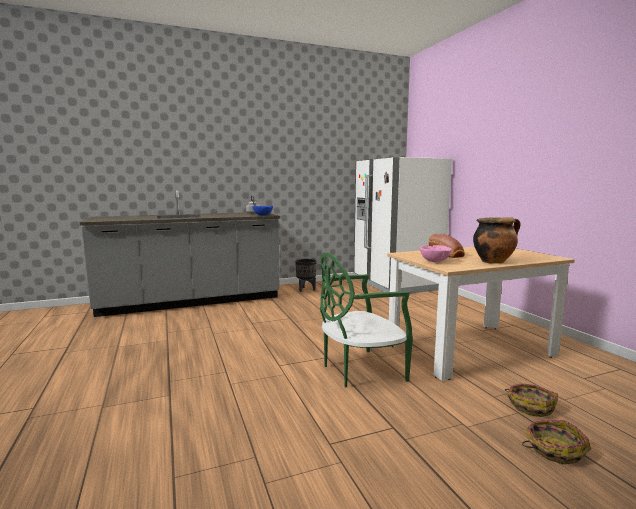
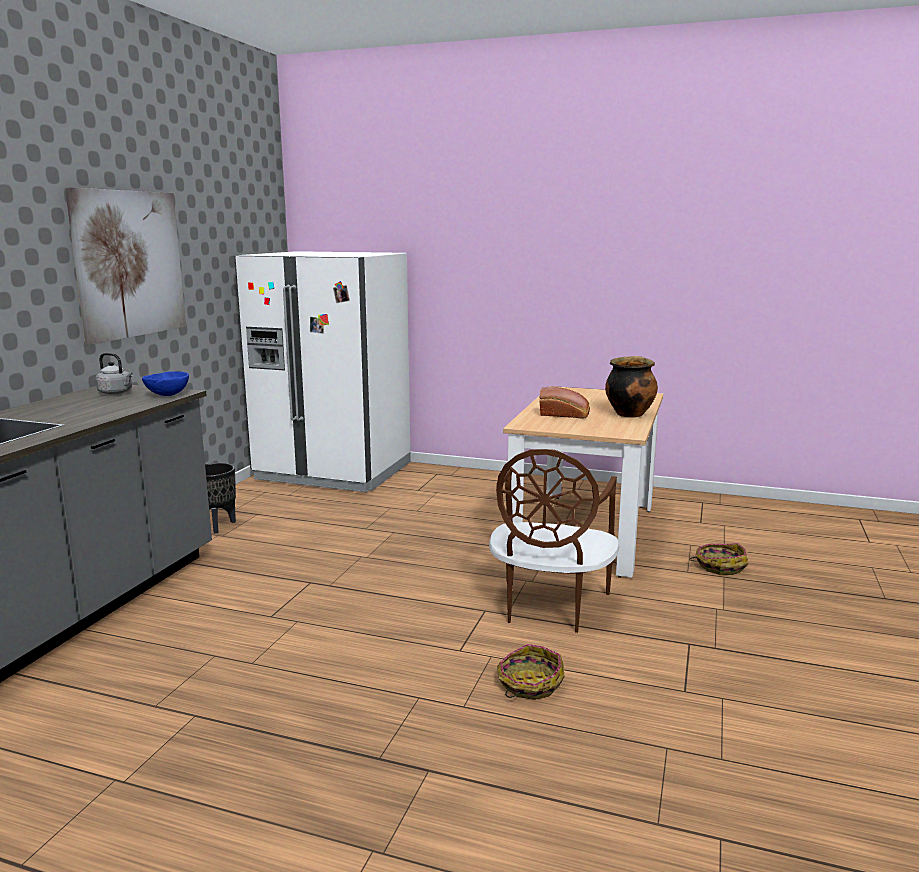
camera: 50 degrees left, 5 degrees up
(288, 161) = (130, 264): none -> picture
(360, 370) = (549, 606): green chair -> brown chair
(434, 261) = (589, 428): pink bowl -> none
(553, 449) = (788, 594): basket -> basket (529, 684)

